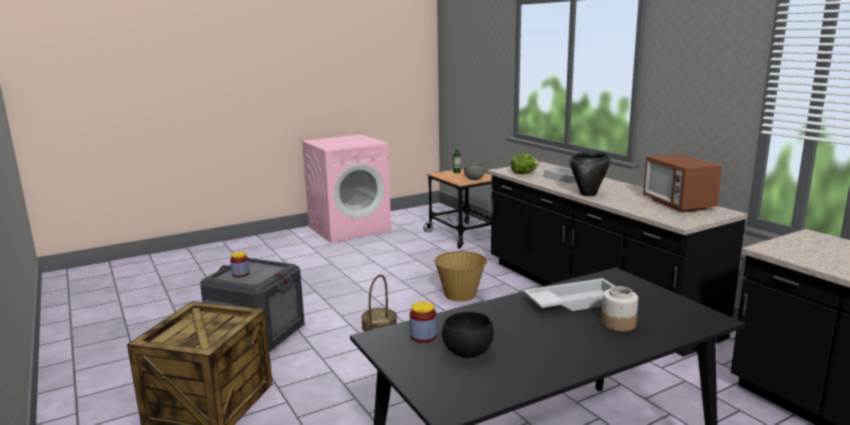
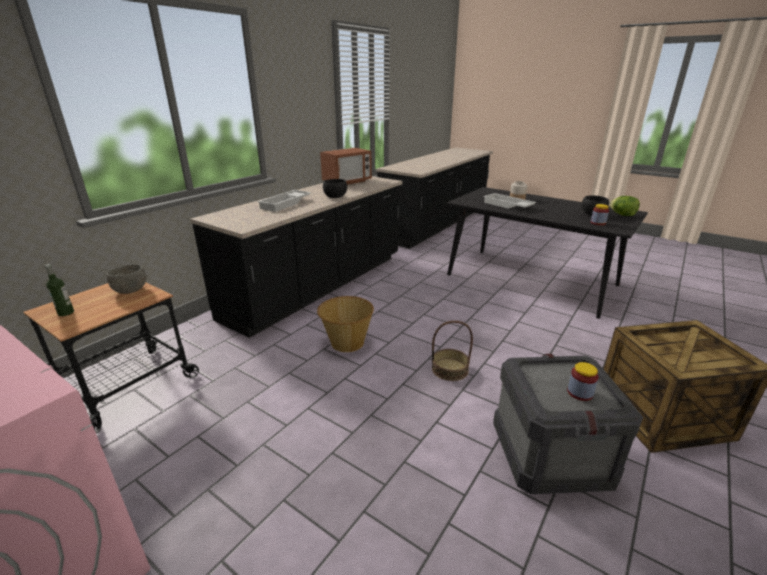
camera: 115 degrees left, 10 degrees up
(523, 173) = (262, 218): lettuce -> lettuce (622, 215)
(588, 194) = (335, 197): black cooking pot -> black bowl

